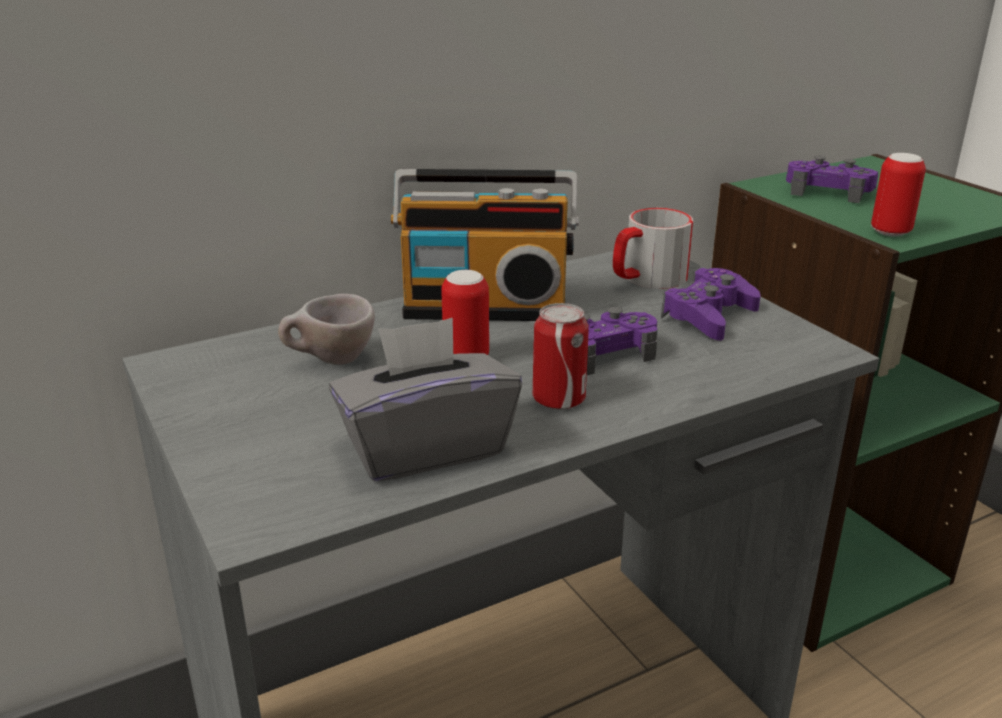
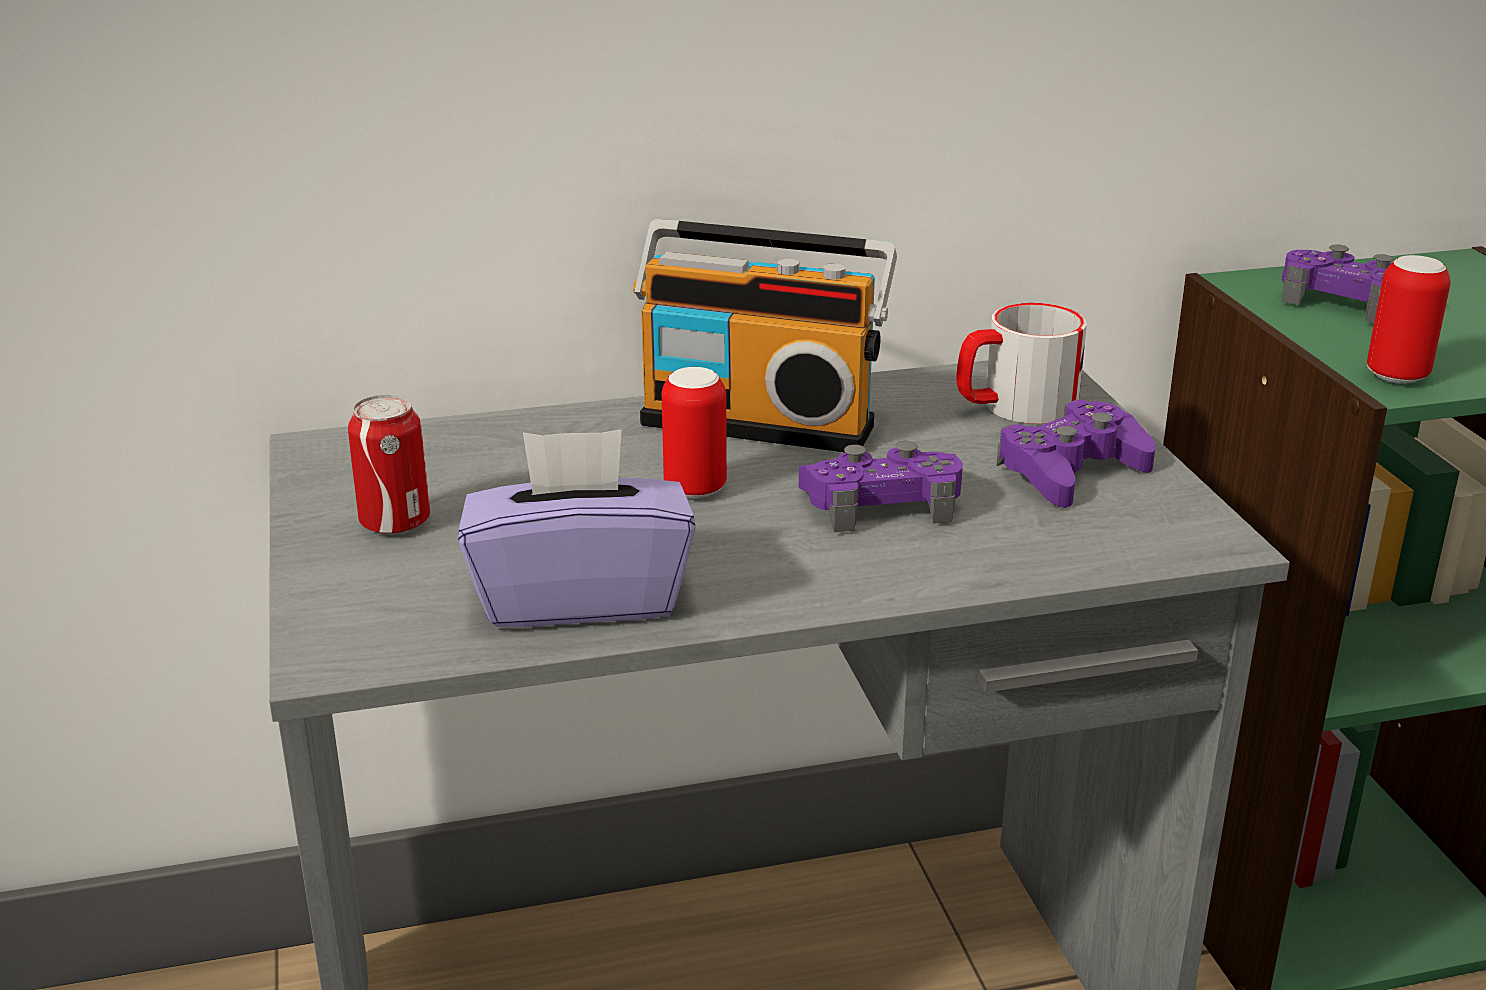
camera: 15 degrees right, 0 degrees up
(330, 362) = (518, 471): beige cup -> none
(425, 448) = (580, 596): grey tissue box -> purple tissue box
(558, 399) = (786, 558): can -> can (395, 522)

